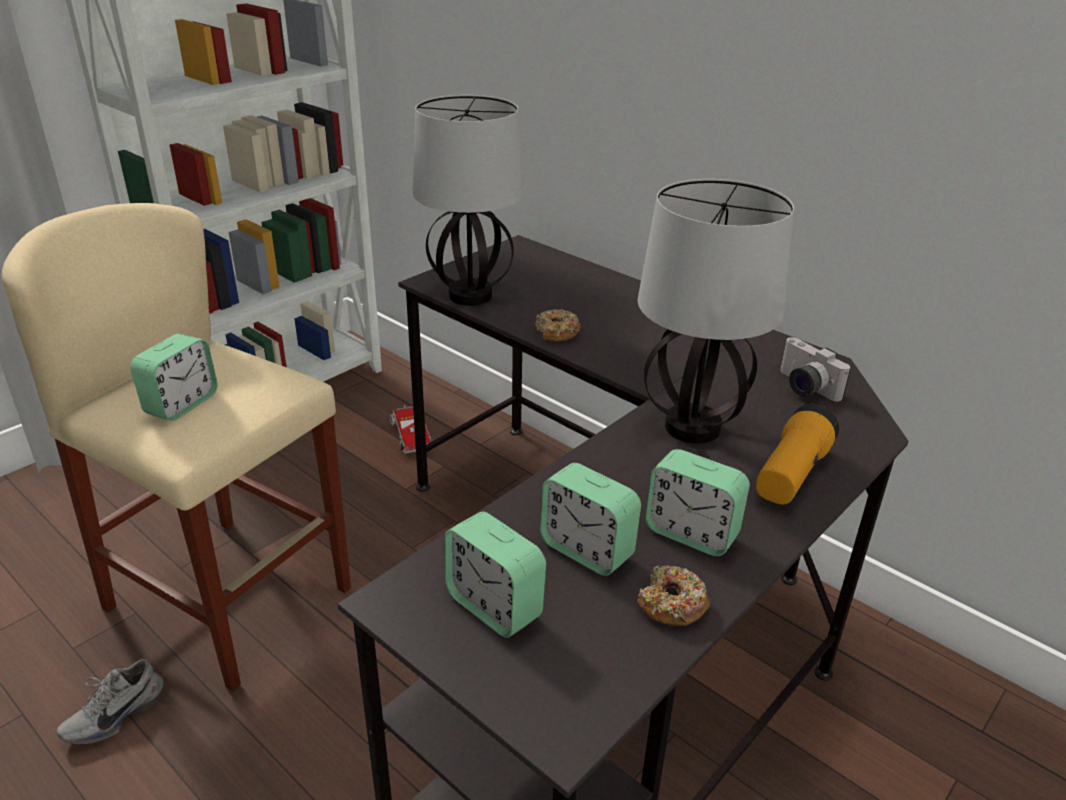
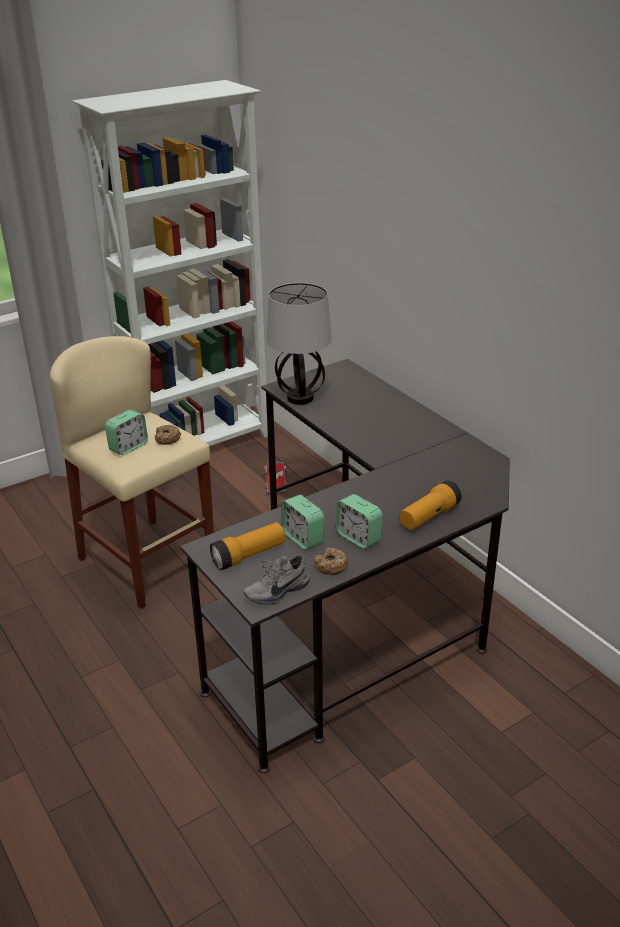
camera: 15 degrees right, 0 degrees up
(114, 714) = (79, 610): grey shoe -> grey shoe (276, 590)
(494, 606) = (249, 556): alarm clock -> flashlight
(557, 333) = (341, 426): donut -> donut (167, 439)
(690, 427) = (388, 487): table lamp -> none
(803, 387) = (467, 472): camera -> none

